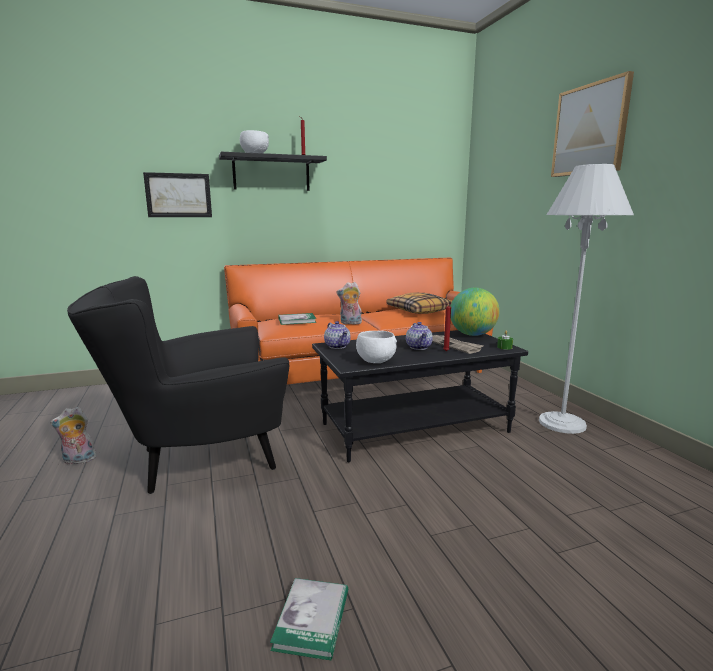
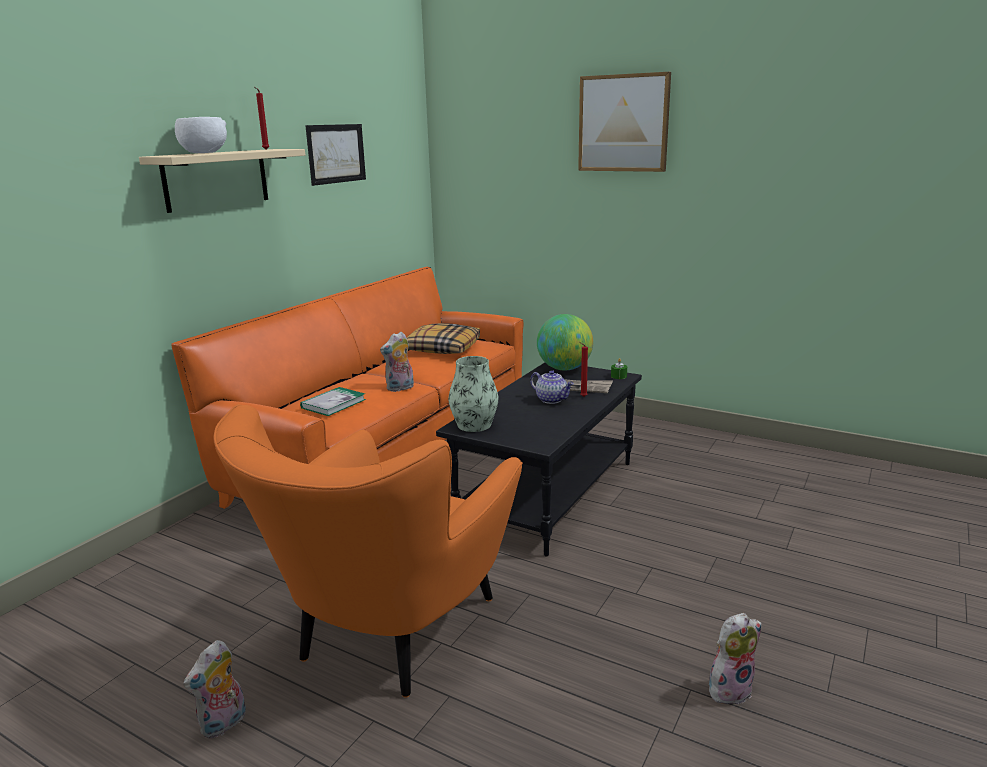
camera: 40 degrees left, 5 degrees up
(178, 195) = (83, 236): picture -> picture (336, 153)
(196, 460) = (388, 636): black armchair -> orange armchair
(271, 173) = (216, 179): black shelf -> beige shelf
(312, 620) = (729, 688): book -> plush toy
(338, 346) = (474, 425): teapot -> vase
(375, 361) = (550, 430): white bowl -> none
(562, 423) = (652, 438): white floor lamp -> none

